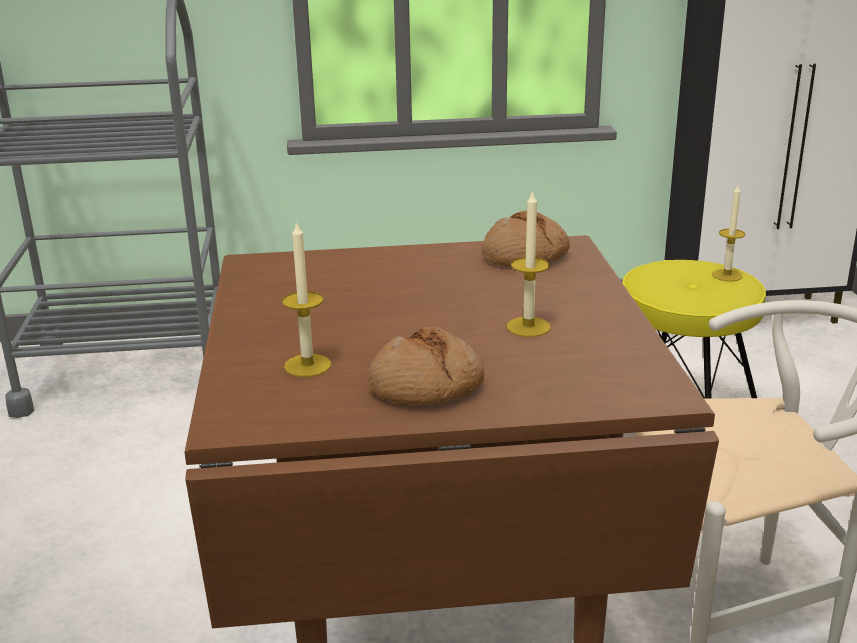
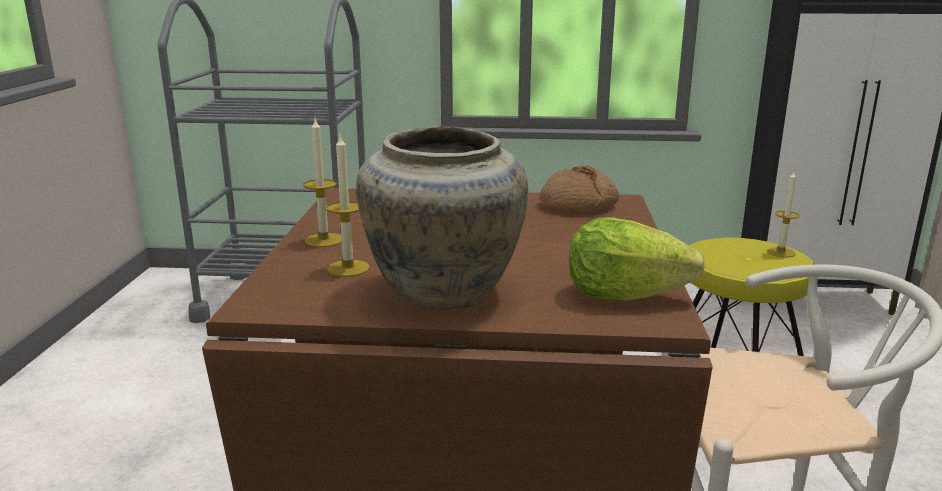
camera: 10 degrees right, 5 degrees down
(426, 387) = (442, 293): bread -> beige vase
(528, 327) = (557, 256): candle -> candle (324, 240)
(614, 370) = (623, 295): none -> lettuce

